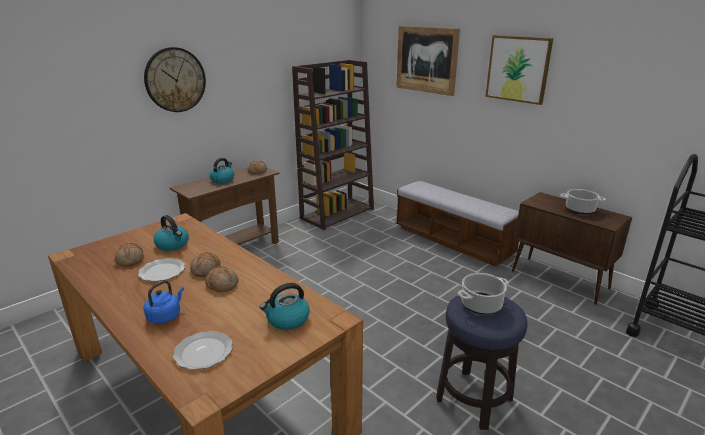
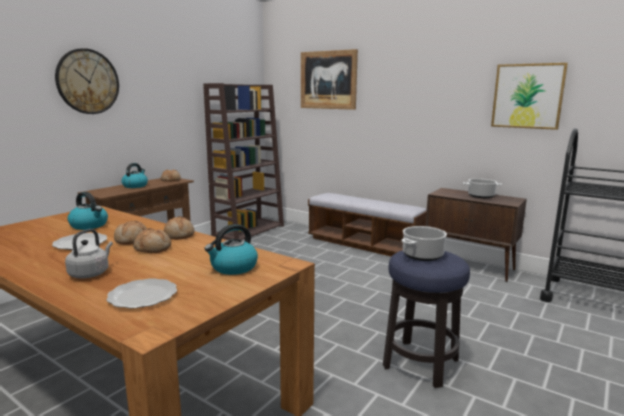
camera: 10 degrees left, 10 degrees down
(131, 260) = (41, 237): bread -> bread (179, 235)
(165, 316) = (91, 273): blue kettle -> grey kettle
(518, 69) = (412, 79): picture -> picture (527, 96)

